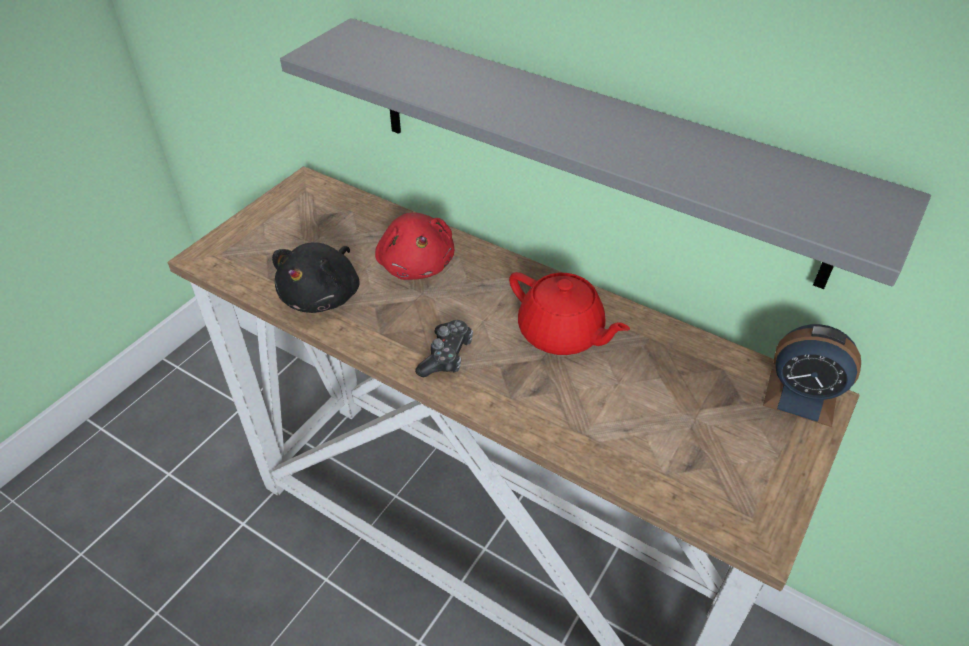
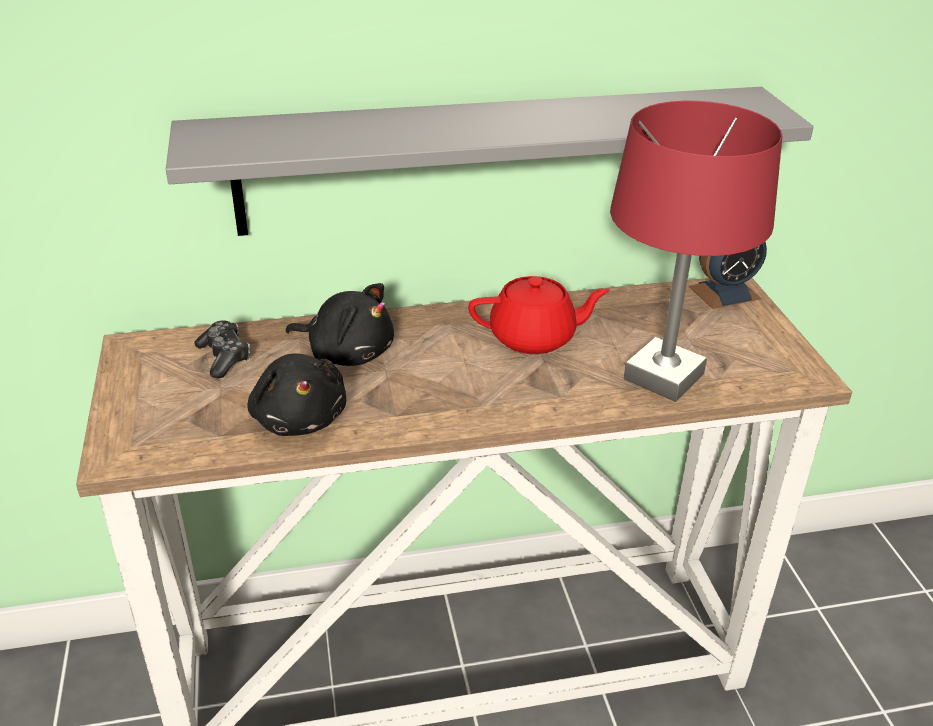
camera: 45 degrees left, 10 degrees down
(416, 264) = (347, 353): red plush toy -> black plush toy
(446, 356) = (473, 399): game controller -> game controller (224, 357)
(617, 438) = (662, 376): none -> red table lamp

